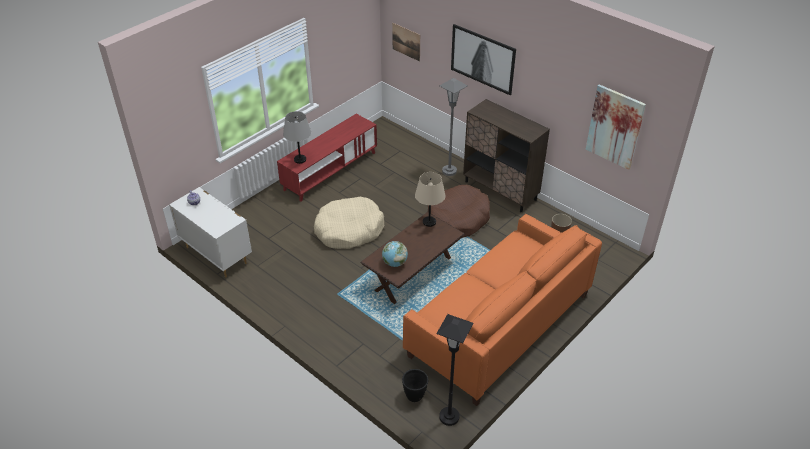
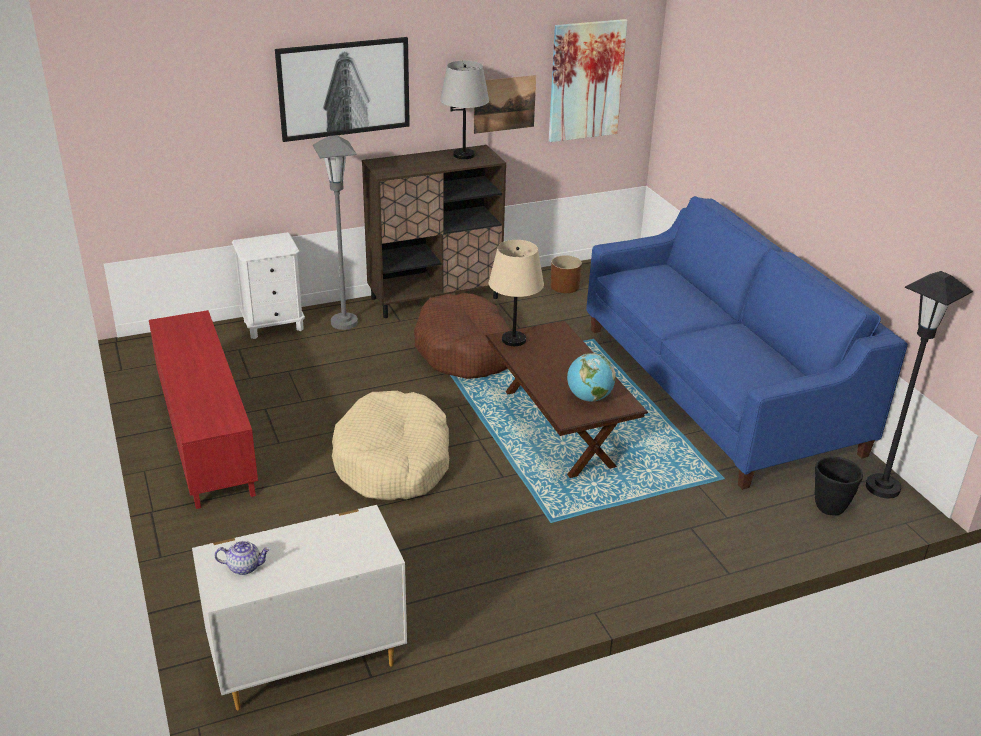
camera: 65 degrees left, 10 degrees down
(300, 159) = (212, 414): grey table lamp -> grey table lamp (464, 155)
(406, 41) = (160, 143): picture -> picture (504, 104)
(428, 151) = (273, 325): none -> white nightstand
(499, 325) = (717, 388): orange sofa -> blue sofa

